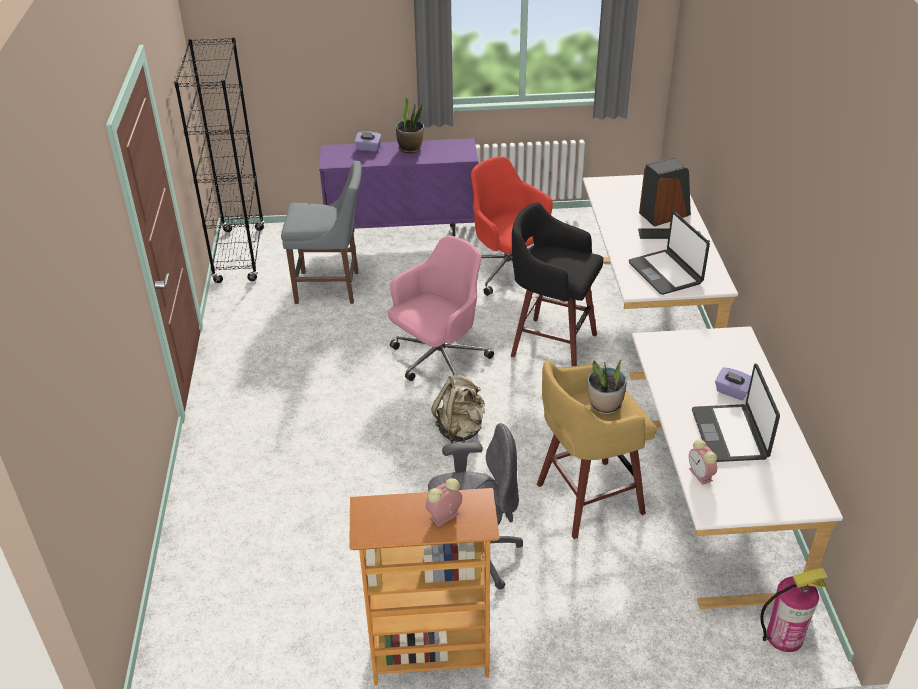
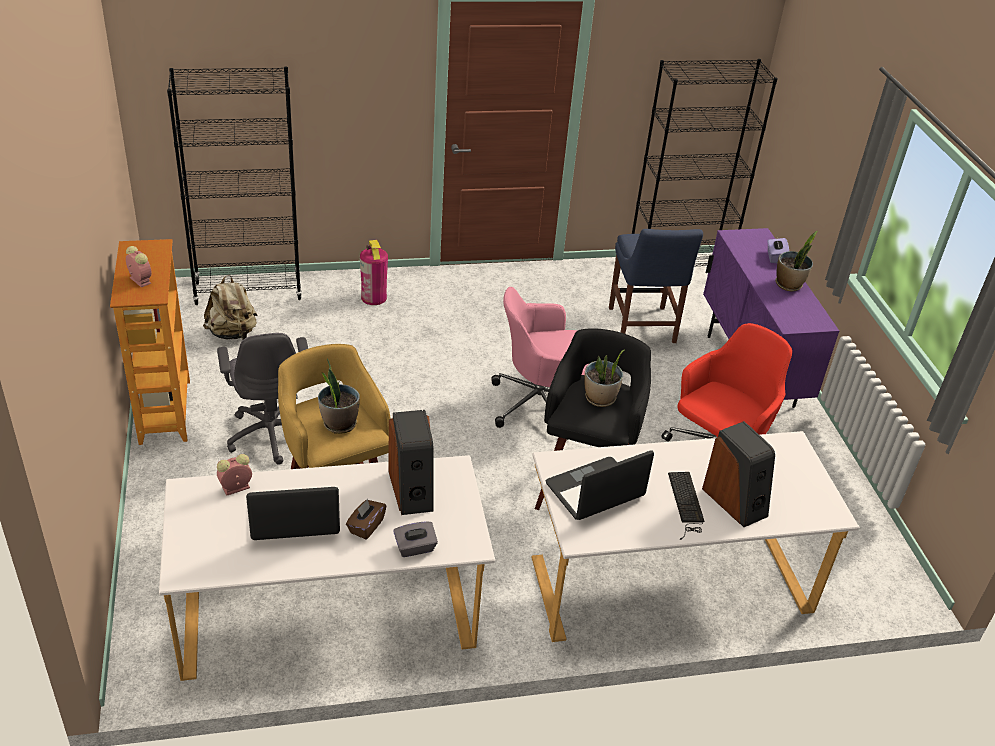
camera: 80 degrees right, 0 degrees up
(191, 590) = (248, 291): none -> black bookcase
(331, 287) = (642, 327): grey chair -> blue chair
(438, 360) = (539, 405): pink office chair -> pink office chair turned 135 degrees clockwise
(460, 429) = (434, 422): beige backpack -> beige backpack (233, 333)
(556, 258) = (600, 398): none -> potted plant
(682, 365) = (412, 490): none -> speaker
(732, 392) = (366, 526): purple tissue box -> brown tissue box
(750, 365) = (415, 548): none -> grey tissue box
(784, 636) = (142, 653): fire extinguisher -> fire extinguisher (374, 297)

